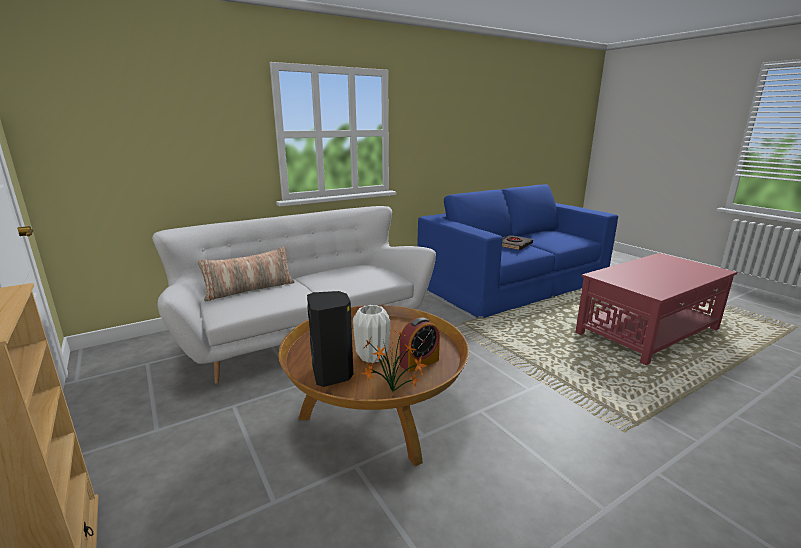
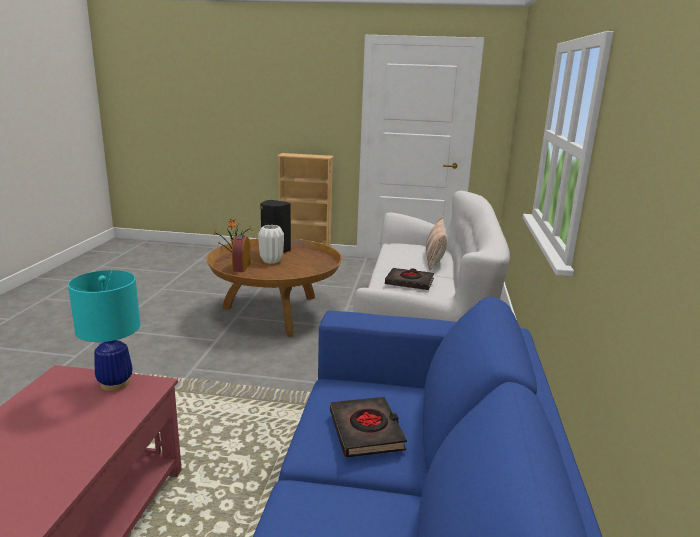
camera: 130 degrees right, 0 degrees up
(339, 279) = (409, 282): none -> black book
(619, 281) = (115, 383): none -> turquoise table lamp

